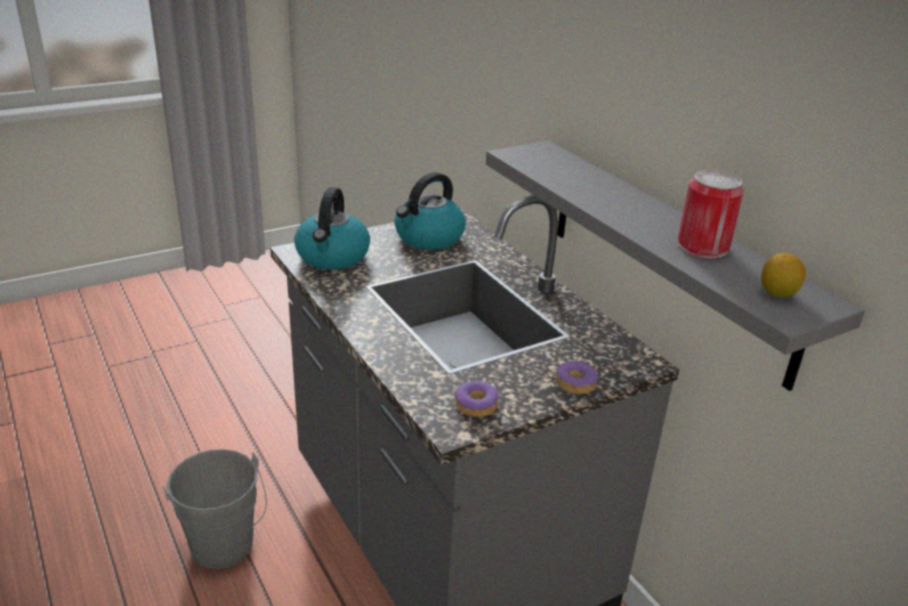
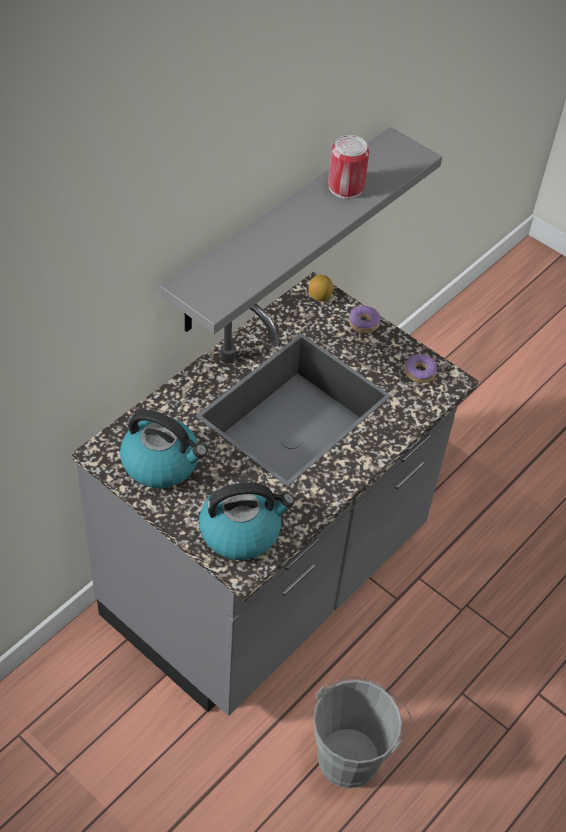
camera: 110 degrees left, 20 degrees up
(777, 293) = (393, 157): lemon -> lemon (319, 297)

